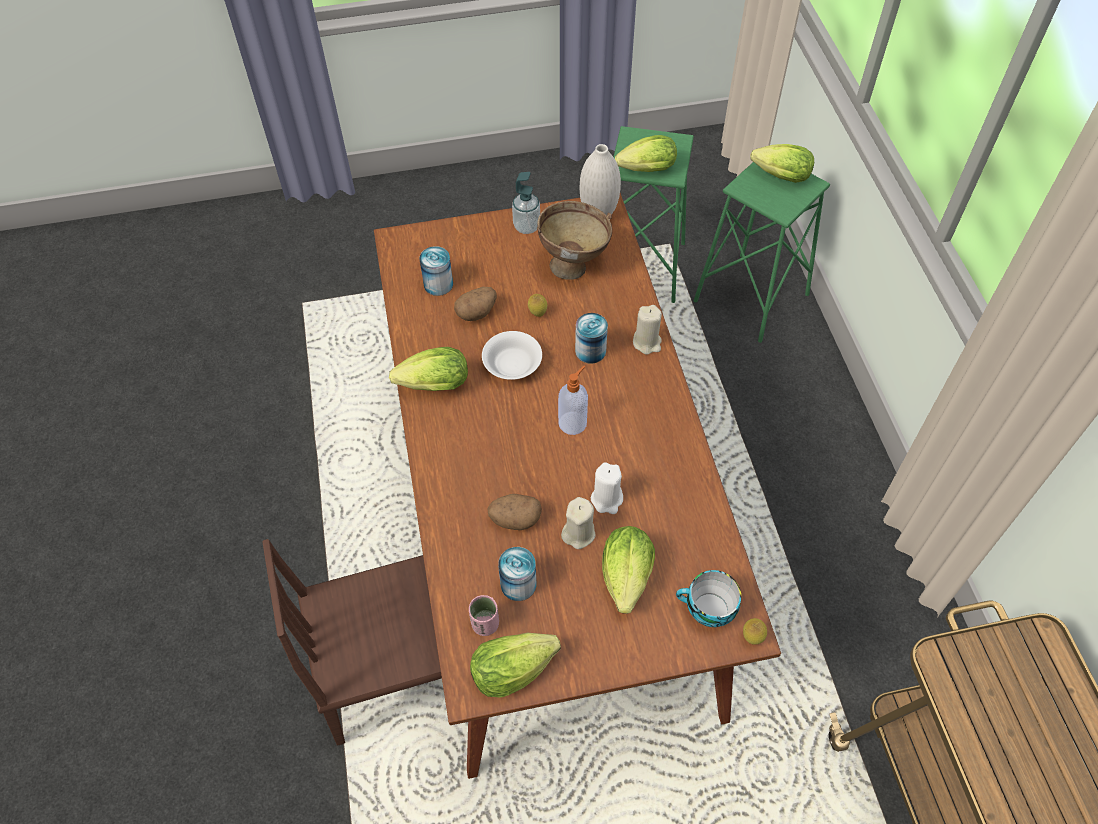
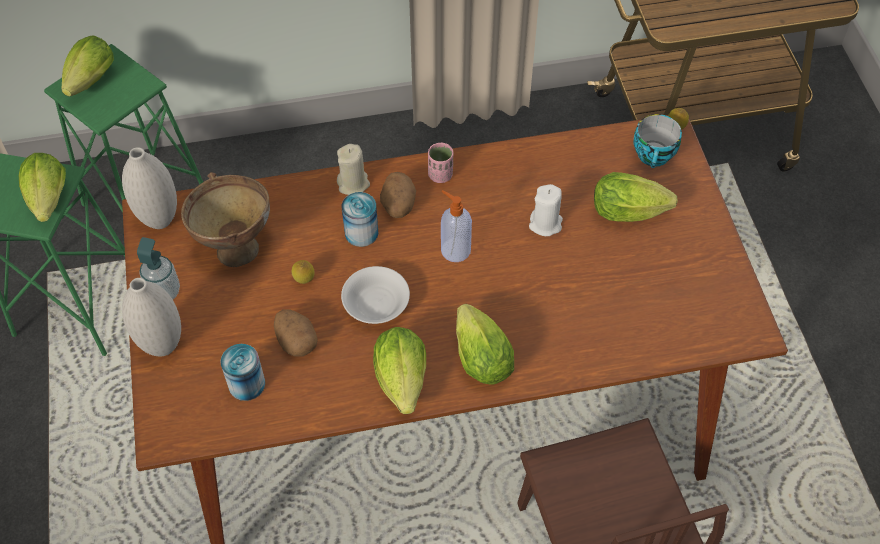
camera: 90 degrees left, 0 degrees up
(476, 231) = (163, 346): none -> white vase
(485, 624) = (688, 323): pink cup -> pink cup (440, 175)
(515, 519) = (572, 300): potato -> potato (398, 206)
(517, 668) = (728, 296): lettuce -> lettuce (479, 355)
(518, 584) = (643, 296): can -> none
(578, 533) = (584, 247): beige candle -> none

